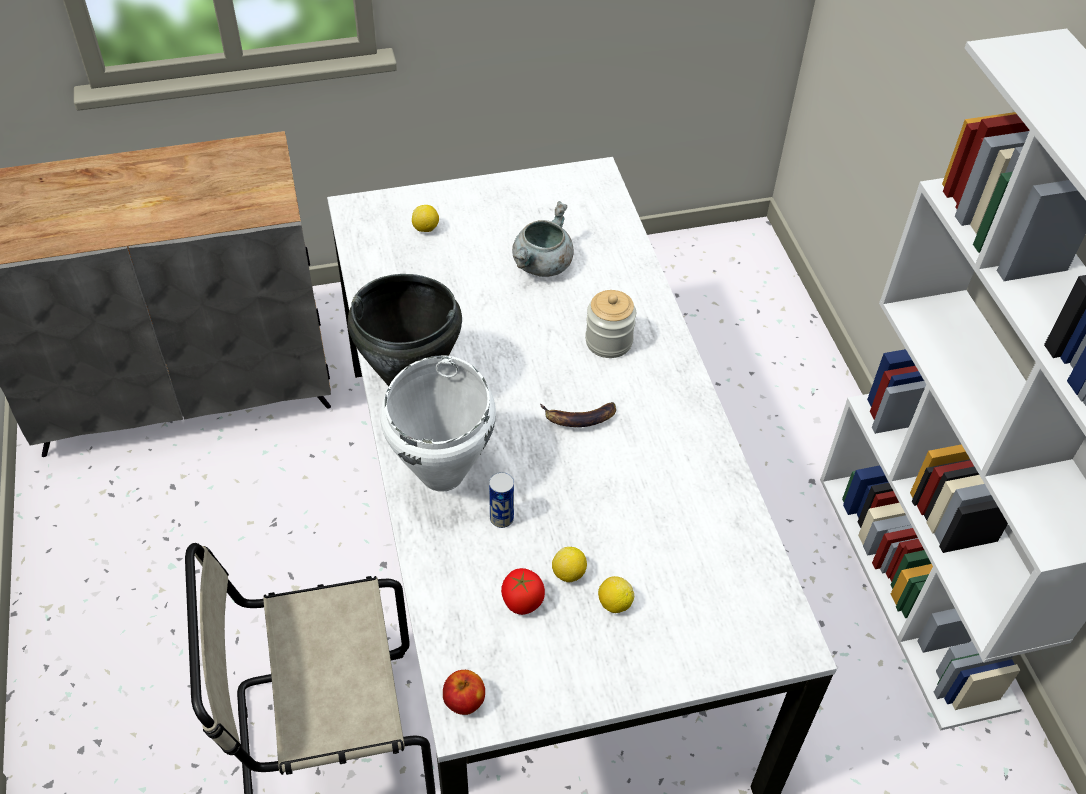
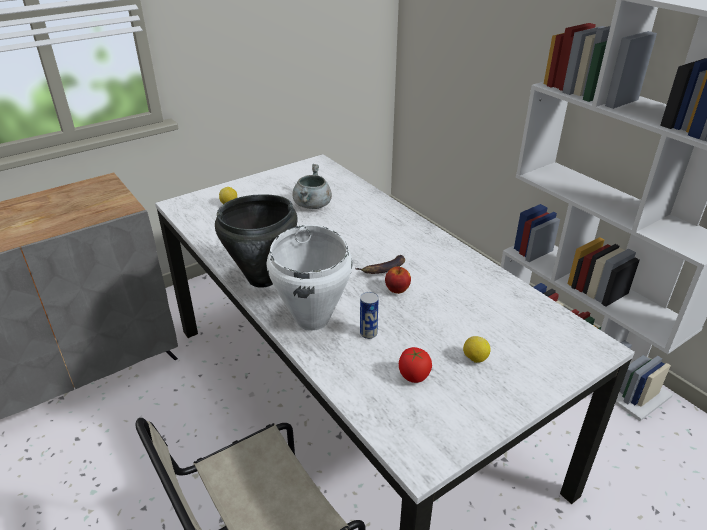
camera: 20 degrees left, 15 degrees down
(464, 701) = (413, 452): apple -> apple (397, 289)
(569, 574) = (433, 351): lemon -> none
(608, 341) = (376, 229): jar -> none

